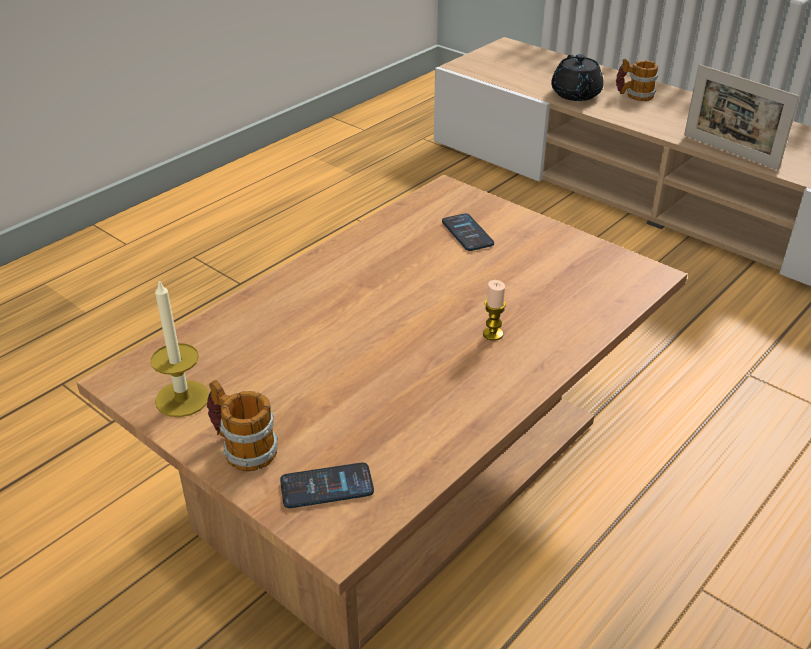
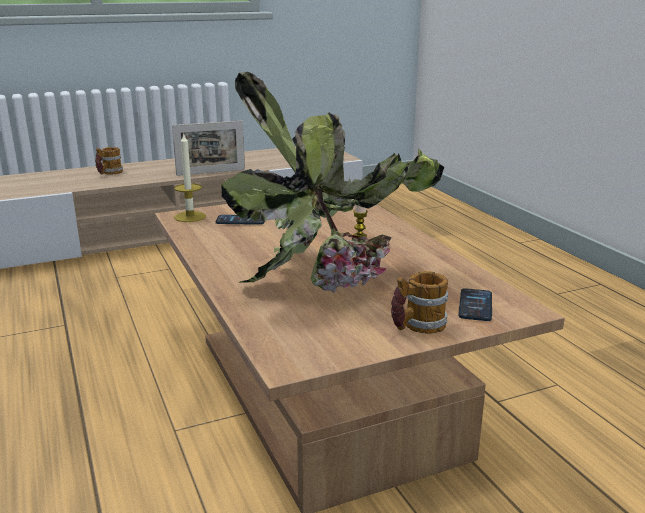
camera: 65 degrees left, 15 degrees down
(182, 398) = (339, 341): candle -> candle (190, 217)
(341, 347) = (330, 277): none -> potted plant
(576, 95) = (77, 184): black teapot -> none

